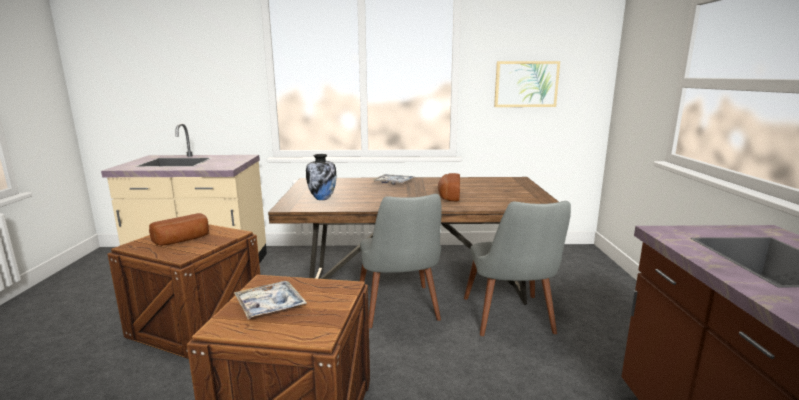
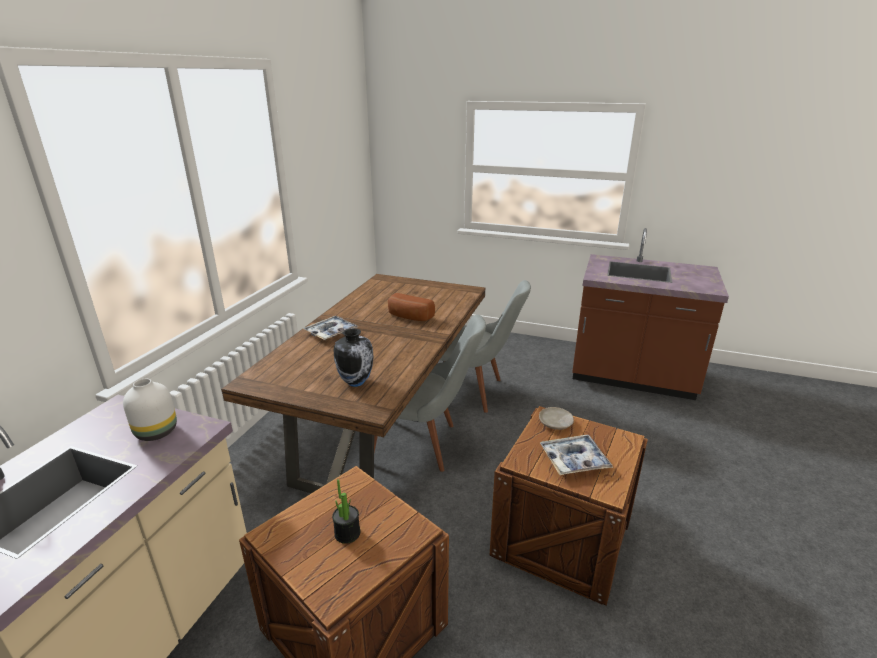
camera: 70 degrees left, 10 degrees up
(183, 240) = (347, 533): bread -> potted plant
(222, 163) = (157, 432): none -> white vase
(334, 292) = (555, 423): none -> beige plate
(526, 84) = (329, 180): picture -> none

